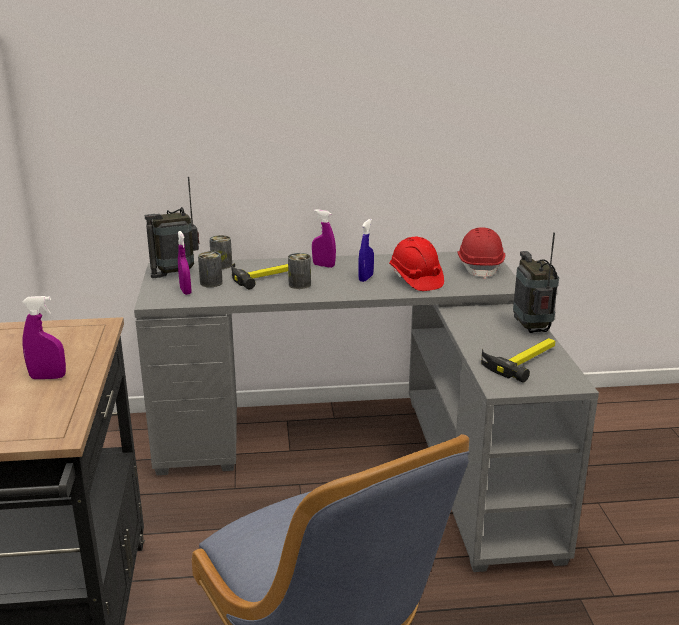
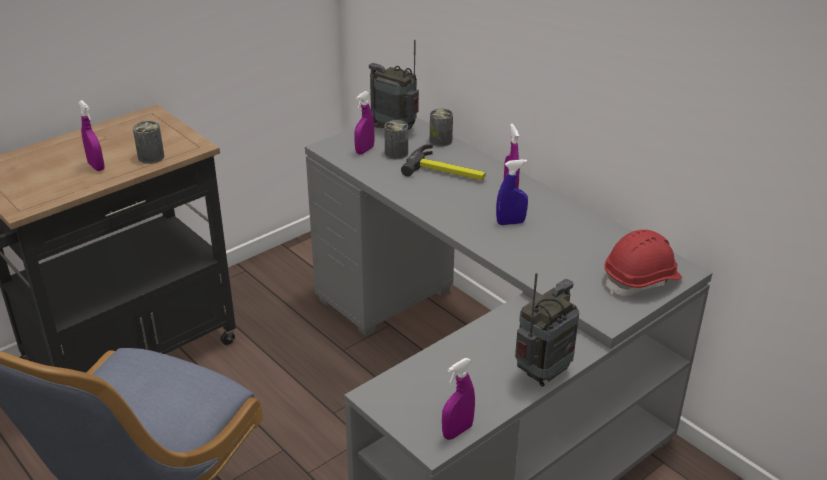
camera: 55 degrees right, 10 degrees up
(299, 284) = (448, 195): can -> can (151, 157)
(415, 279) = (546, 252): red hard hat -> none
(522, 360) = (453, 391): hammer -> none
(566, 371) = (457, 431): none -> purple spray bottle

